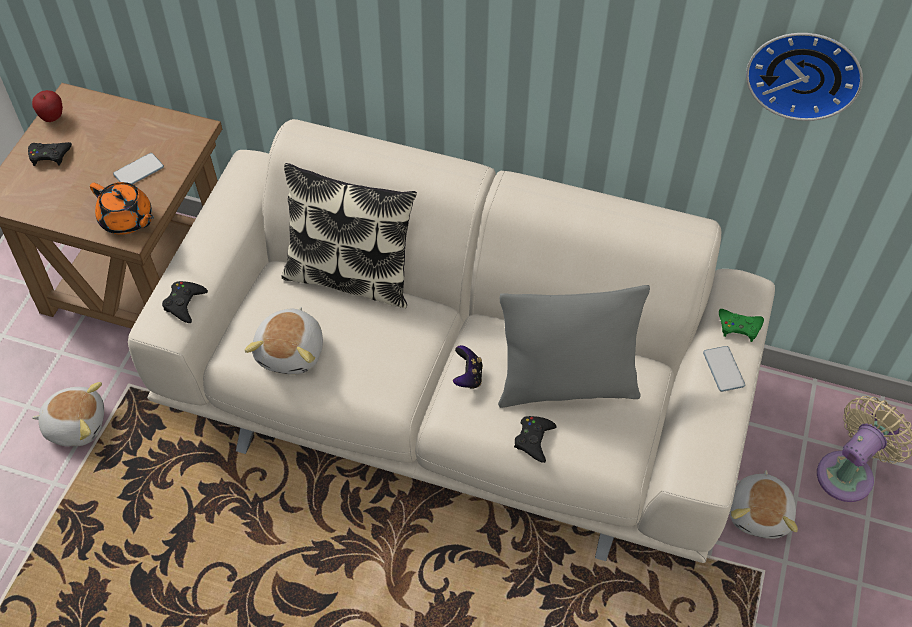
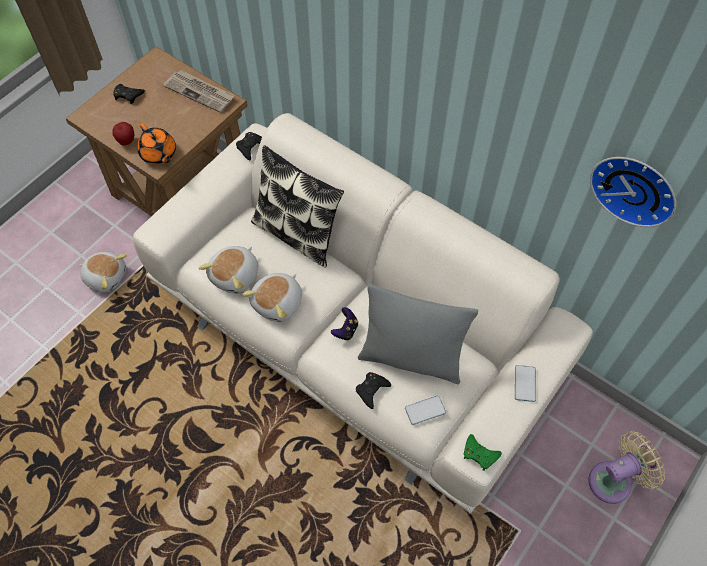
camera: 20 degrees right, 5 degrees up
(52, 117) = (140, 69): apple -> apple (126, 141)
(138, 171) = (179, 121): phone -> phone (425, 410)
(152, 126) = (200, 92): none -> newspaper
(184, 303) = (176, 222): black game controller -> black game controller (250, 147)
(739, 327) = (550, 355): green game controller -> green game controller (479, 454)
(760, 513) = (535, 488): plush toy -> plush toy (278, 303)

